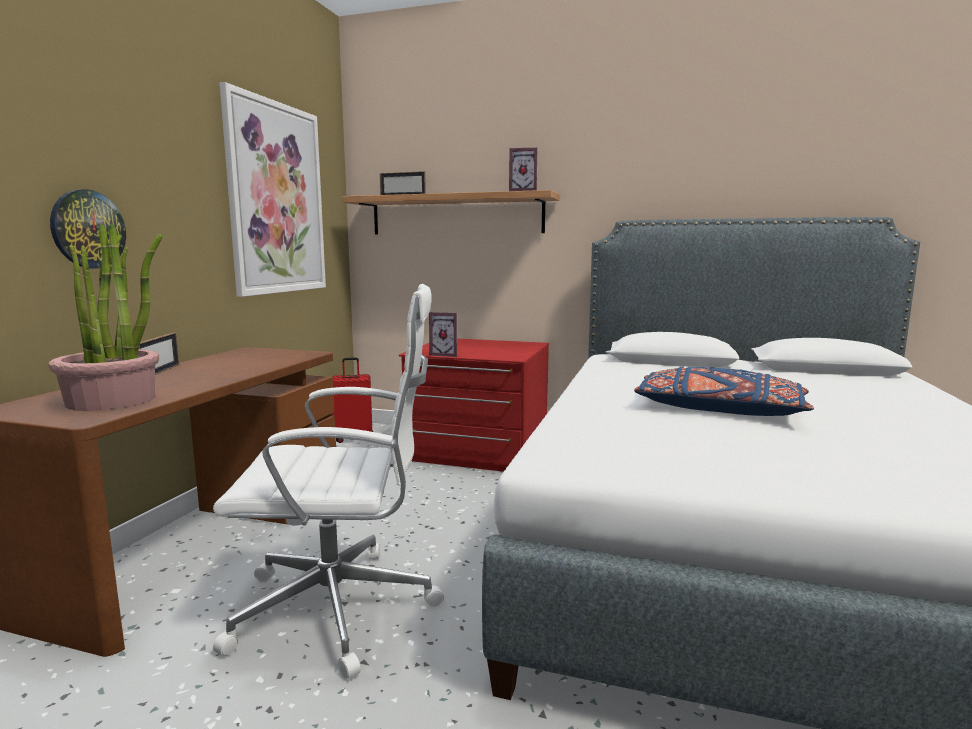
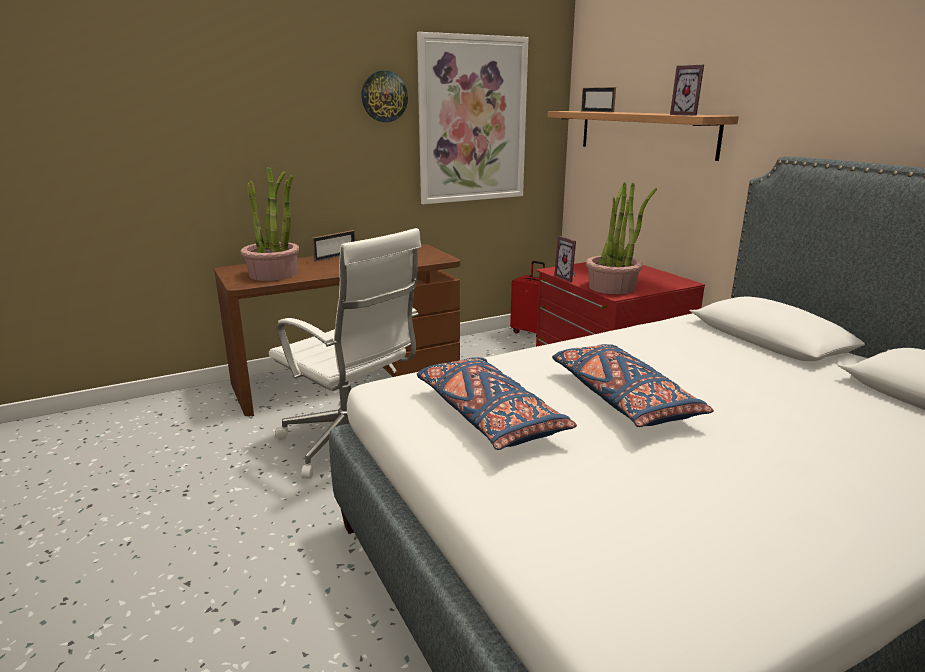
camera: 45 degrees right, 10 degrees up
(88, 229) = (299, 160): wall clock -> wall clock (384, 96)
(497, 354) = (612, 287): none -> potted plant
(692, 448) = (488, 417): none -> blue pillow

